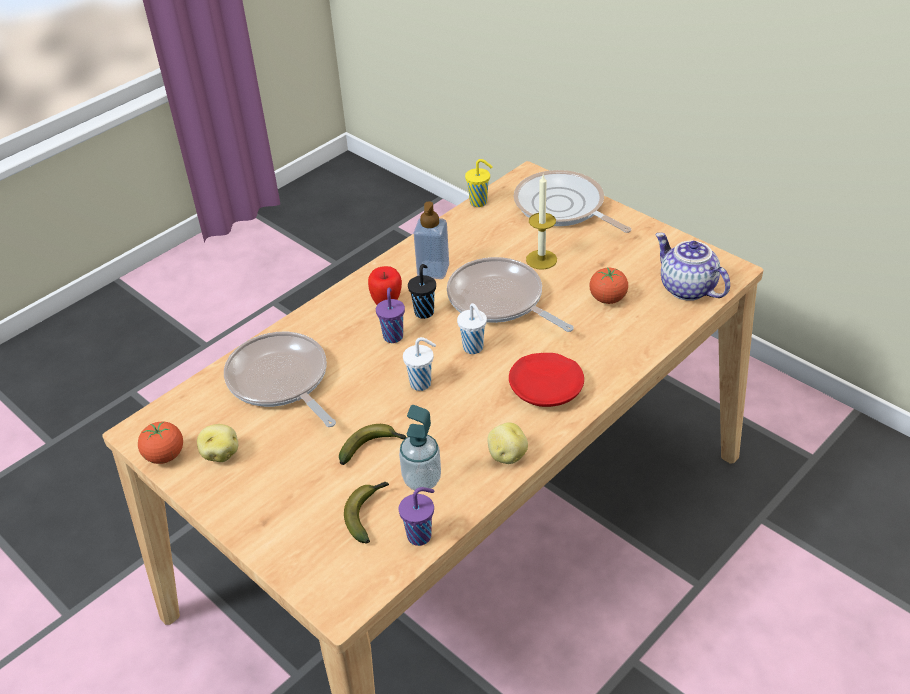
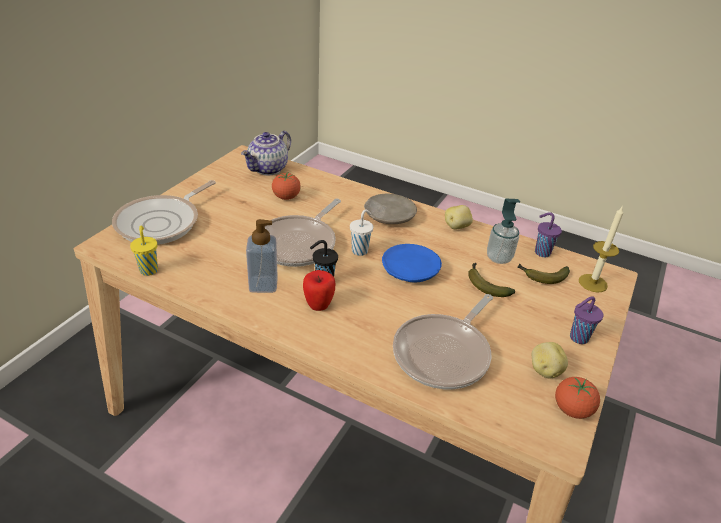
camera: 110 degrees left, 5 degrees down
(393, 336) = (360, 294): purple cup -> purple cup (577, 338)
(422, 384) = (409, 270): white cup -> blue plate
(541, 259) = (240, 228): candle -> candle (592, 283)
(546, 388) = (389, 216): red plate -> beige plate

